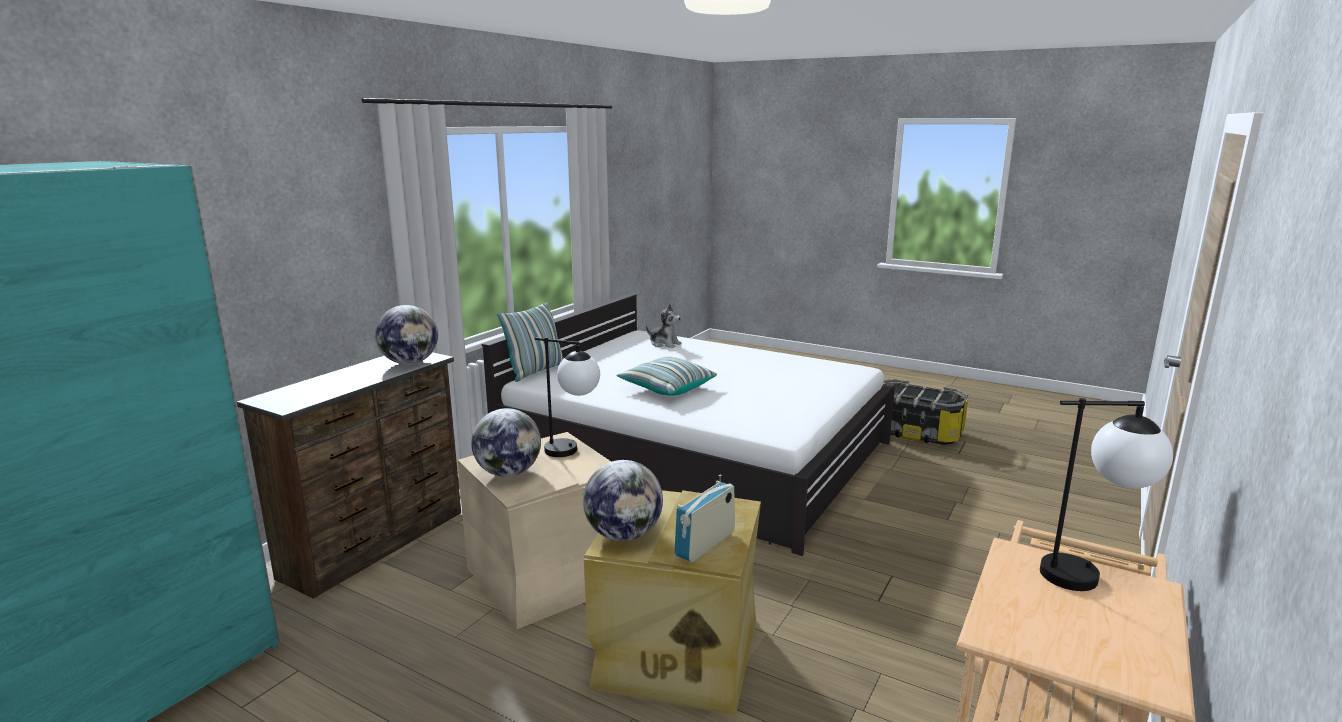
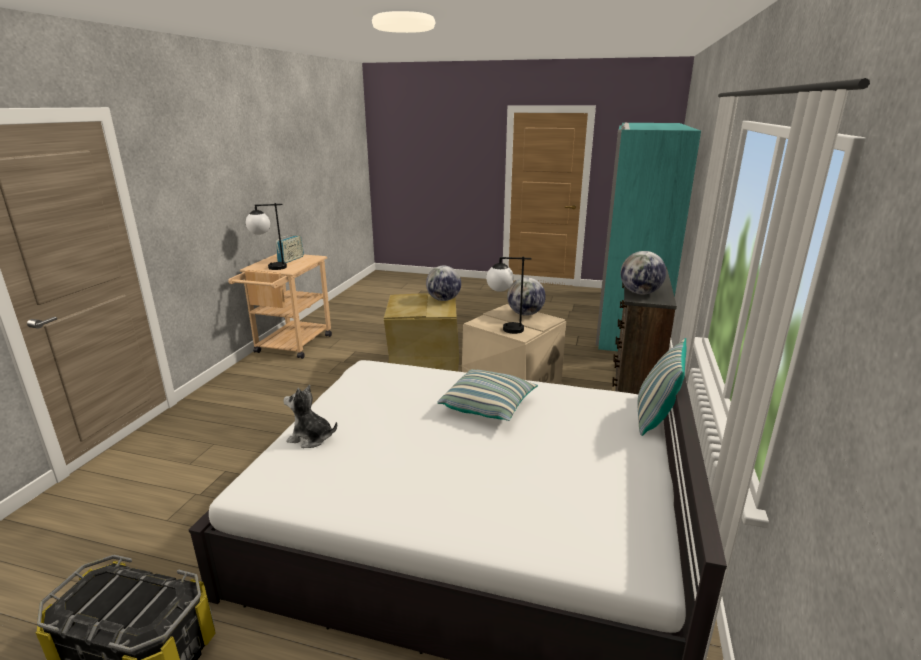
camera: 165 degrees right, 5 degrees up
(664, 344) = (565, 524): plush toy -> plush toy (311, 438)
(705, 544) = (406, 299): radio -> radio (291, 259)

